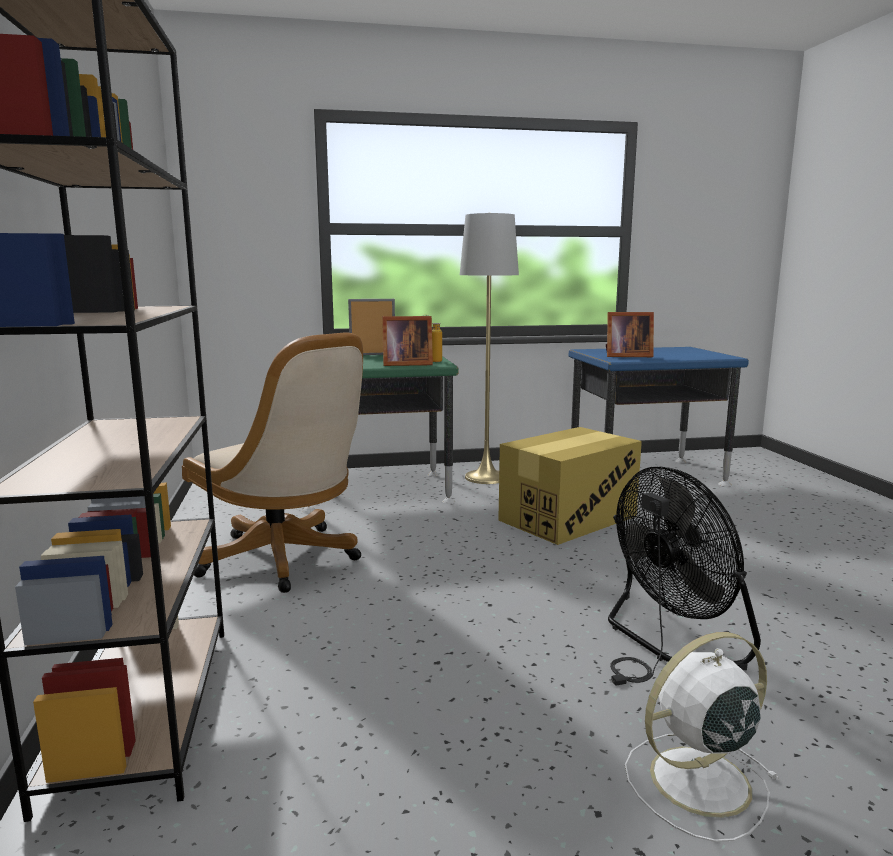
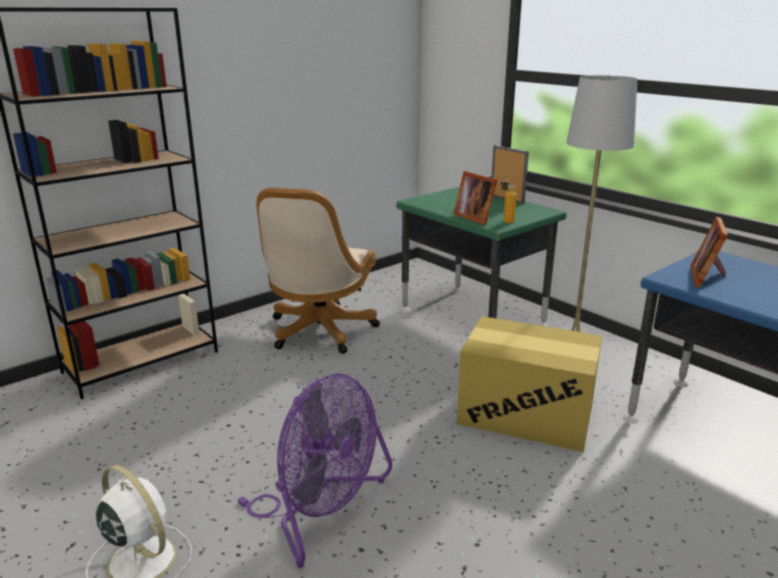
camera: 60 degrees right, 10 degrees up
(626, 356) = (707, 277): picture frame -> picture frame turned 45 degrees clockwise
(659, 640) = (318, 512): black fan -> purple fan

